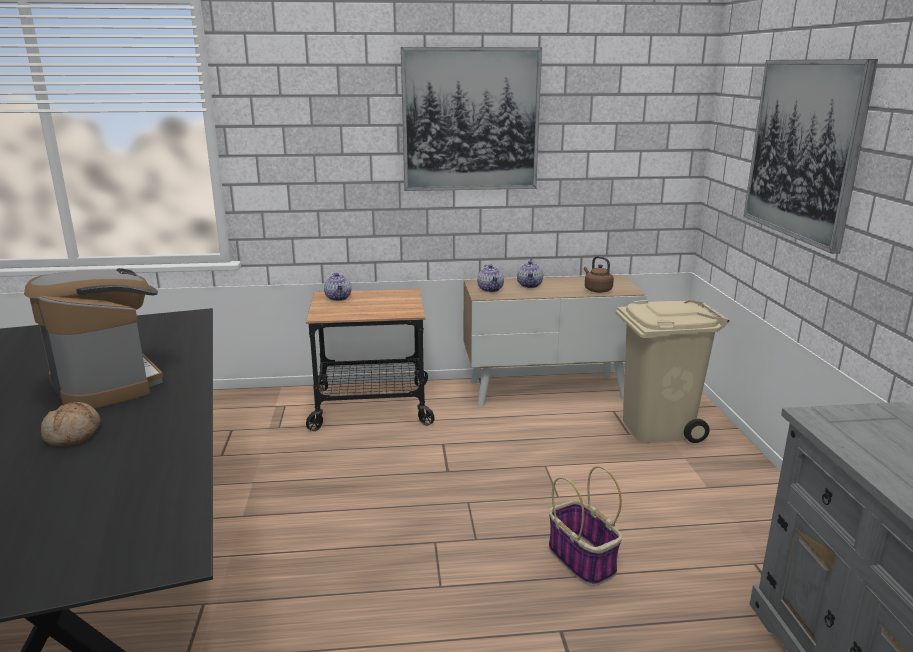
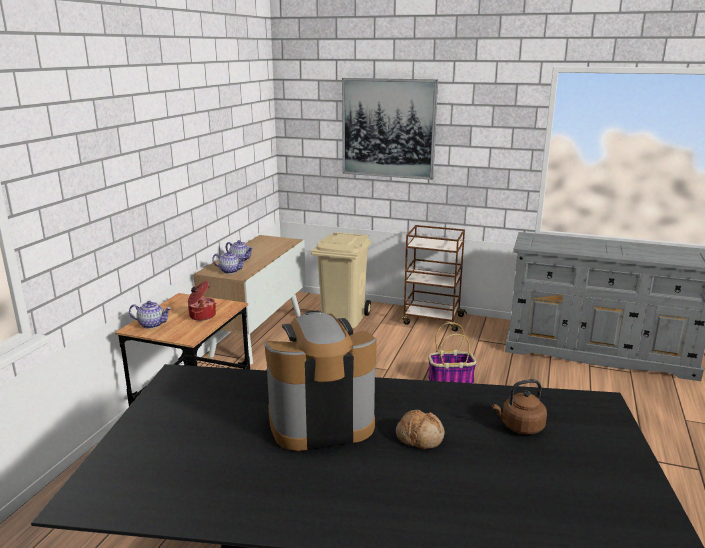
camera: 65 degrees left, 0 degrees up
(373, 308) = (201, 316): none -> cooking pot
(470, 120) = (181, 137): picture -> none
(596, 290) = (277, 247): brown kettle -> brown kettle (520, 427)
(760, 500) = (432, 320): none -> brown cart

